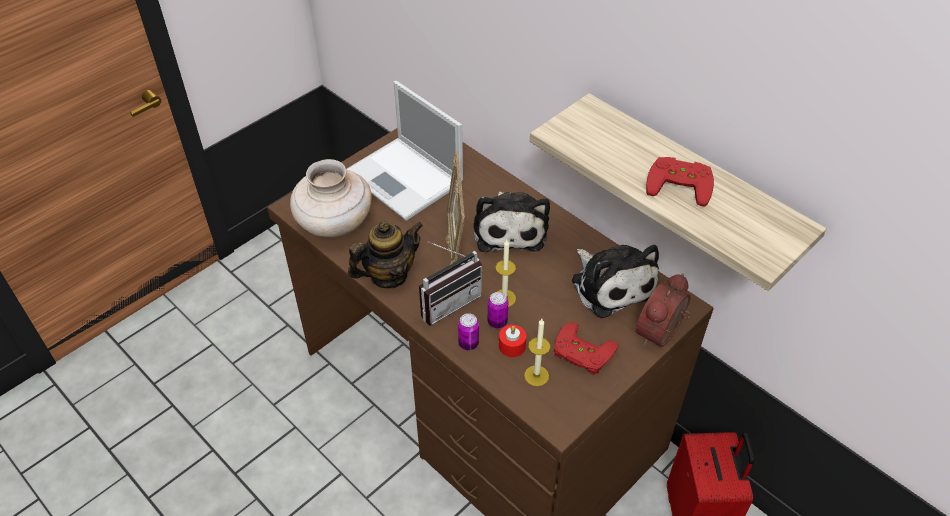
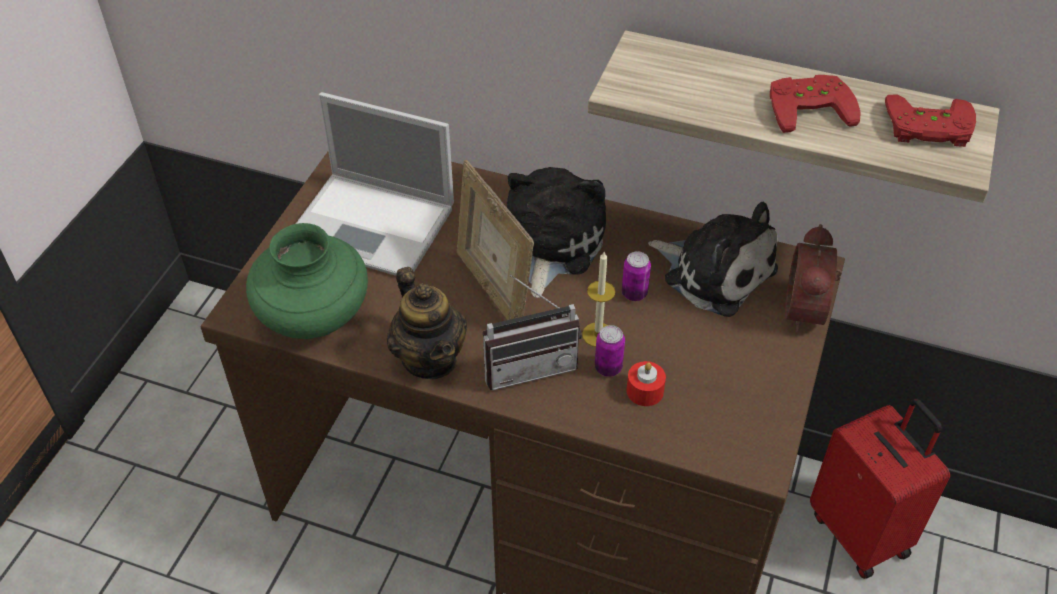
camera: 25 degrees left, 0 degrees up
(334, 225) = (314, 318): beige vase -> green vase
(388, 275) = (430, 358): teapot -> teapot turned 120 degrees clockwise
(447, 301) = (529, 364): radio -> radio turned 45 degrees clockwise
(468, 343) = (589, 409): can -> can (634, 293)
(510, 228) = (550, 244): plush toy -> plush toy turned 135 degrees counterclockwise
(536, 375) = (697, 416): candle -> none
(581, 354) = (732, 369): red game controller -> red game controller (927, 129)

